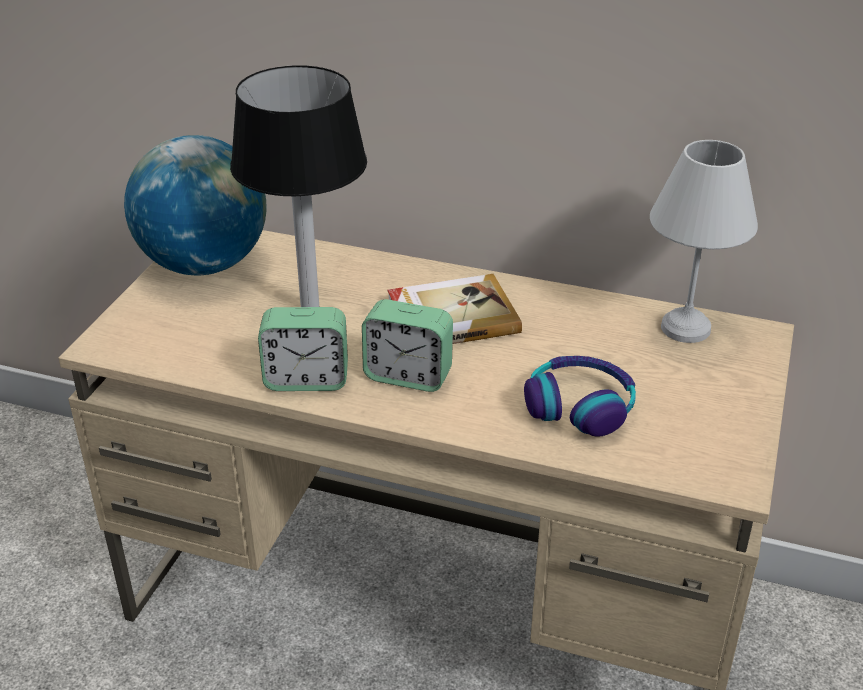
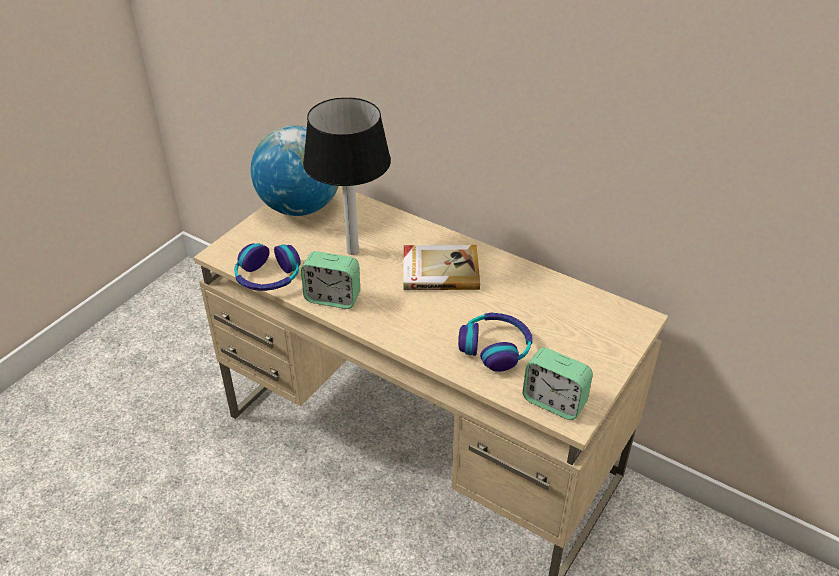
camera: 15 degrees right, 5 degrees up
(192, 367) = (268, 277): none -> headphones
(408, 375) = (395, 307): alarm clock -> alarm clock (554, 402)
(686, 327) = (592, 304): white table lamp -> none

